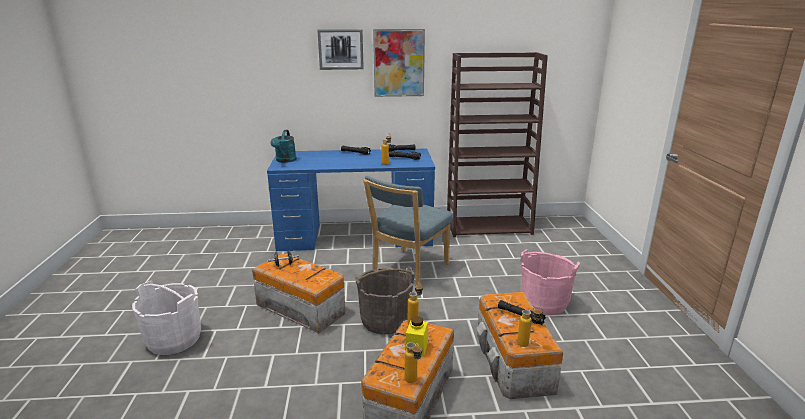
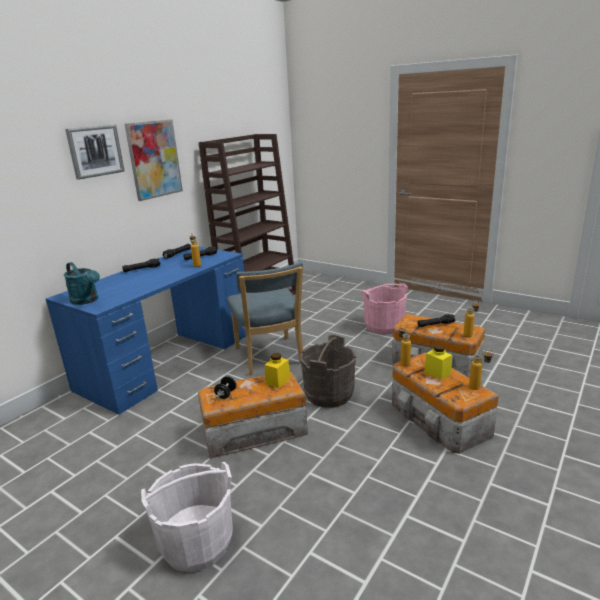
camera: 50 degrees left, 0 degrees up
(321, 276) = (278, 381): none -> yellow jar

